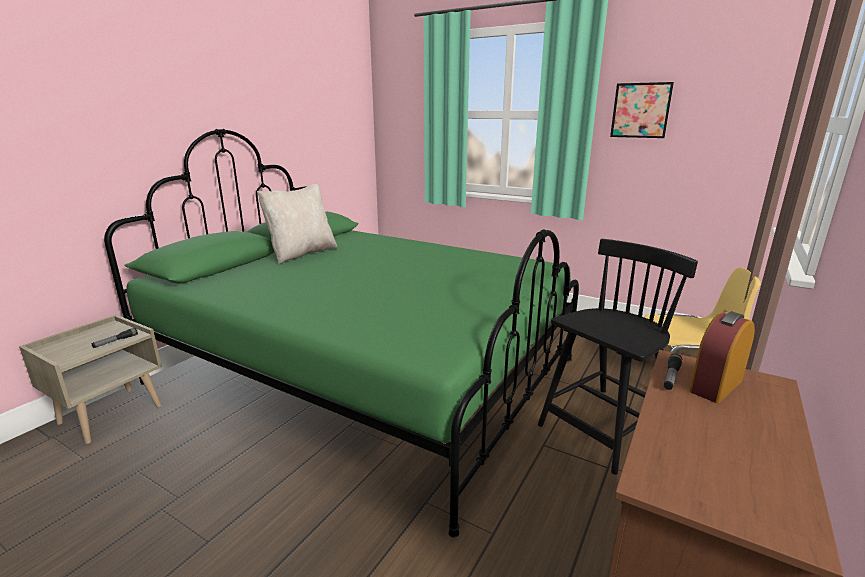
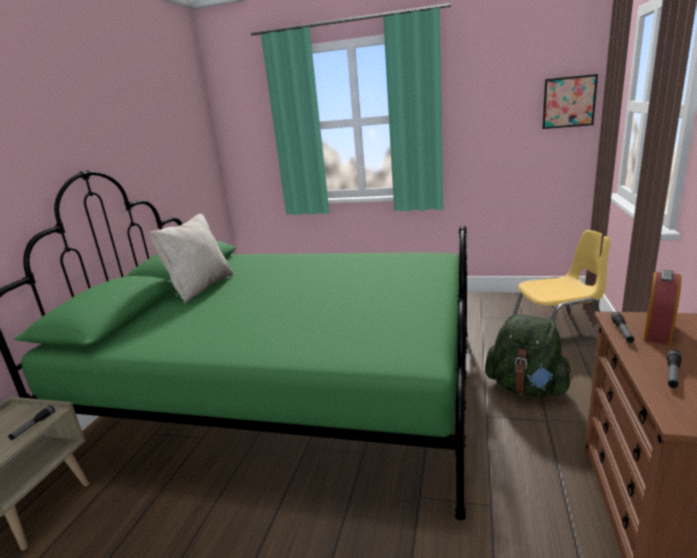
camera: 15 degrees left, 0 degrees up
(605, 428) = (526, 388): black chair -> green backpack
(640, 110) = (478, 107): picture -> picture (568, 102)
(688, 434) = (672, 374): none -> flashlight

